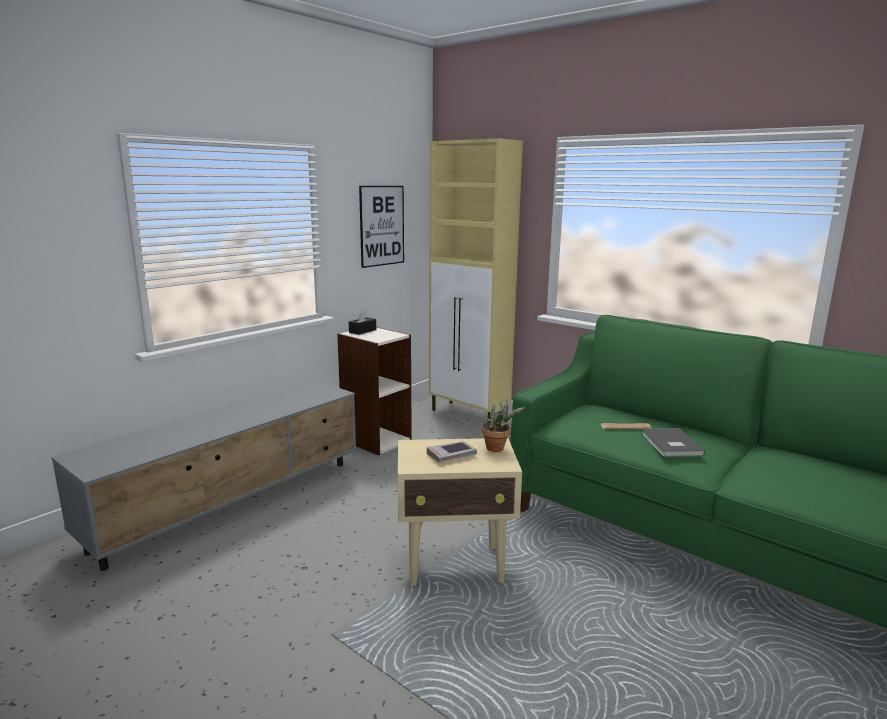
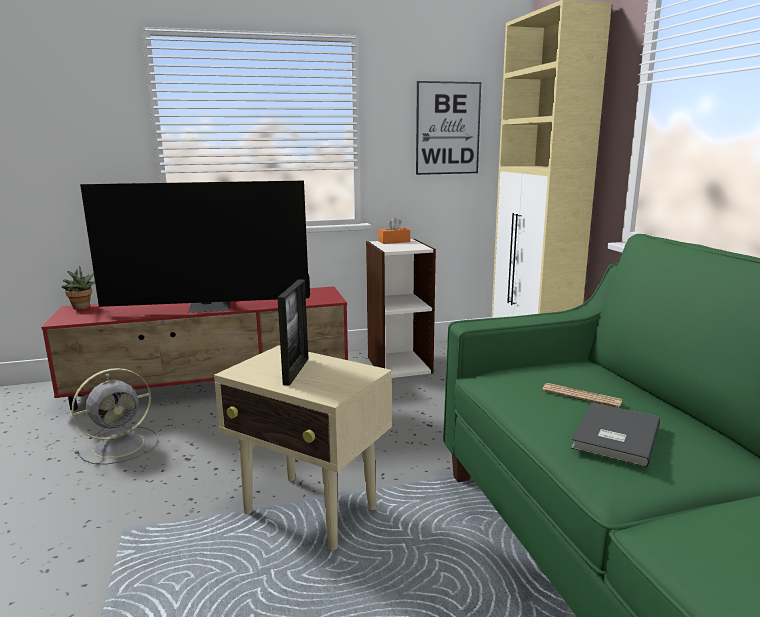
camera: 35 degrees right, 0 degrees up
(220, 579) = (121, 445): none -> grey fan
(233, 503) = (214, 387): grey tv stand -> red tv stand
(238, 423) = (210, 308): none -> television
(362, 331) = (394, 241): black tissue box -> orange tissue box
(451, 455) = (296, 371): book -> picture frame
(498, 448) = (356, 377): potted plant -> potted plant (82, 308)

